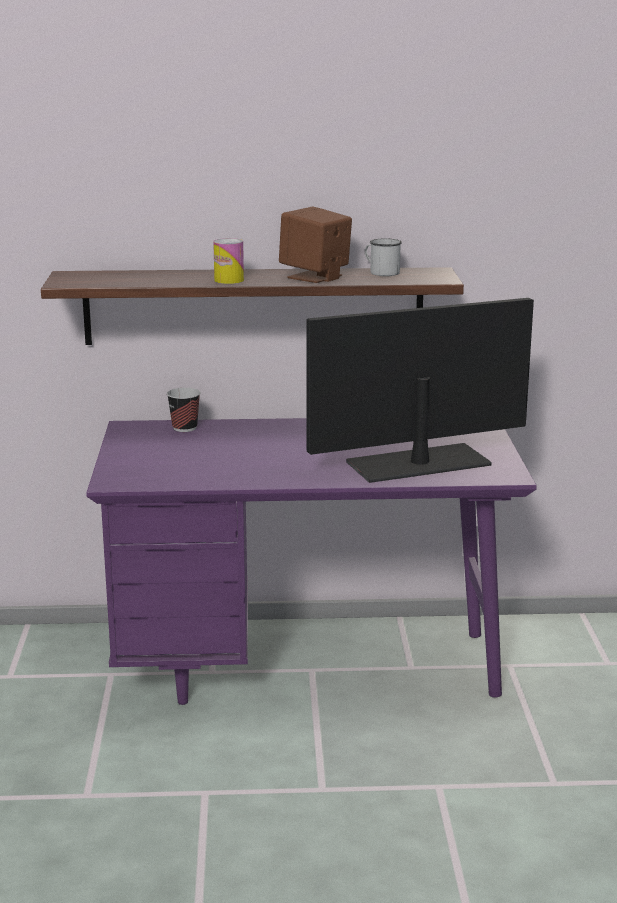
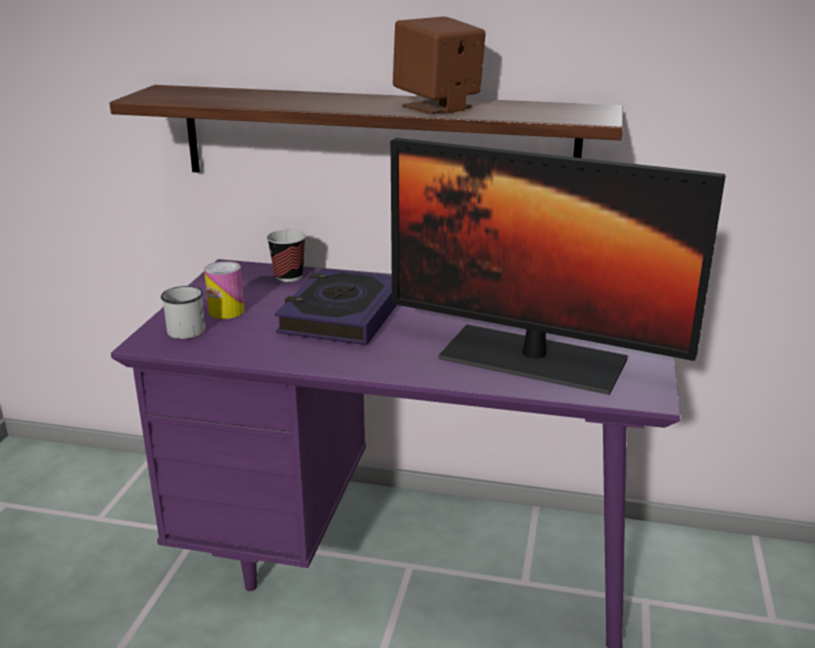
camera: 15 degrees right, 5 degrees up
(229, 280) = (329, 105): can -> can (226, 311)
(252, 450) = (342, 315): none -> book
(381, 272) = (525, 106): white mug -> white mug (184, 329)
(418, 463) = (532, 359): monitor -> monitor turned 150 degrees counterclockwise

